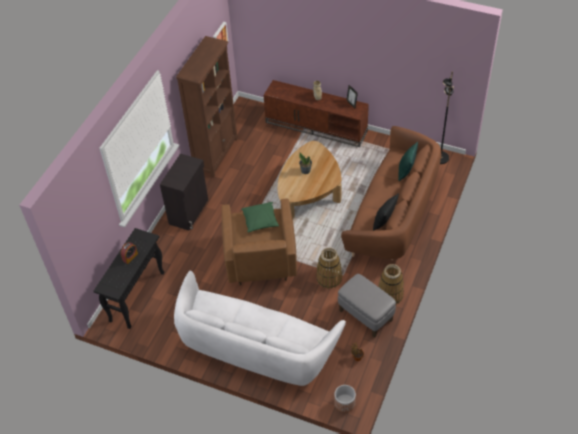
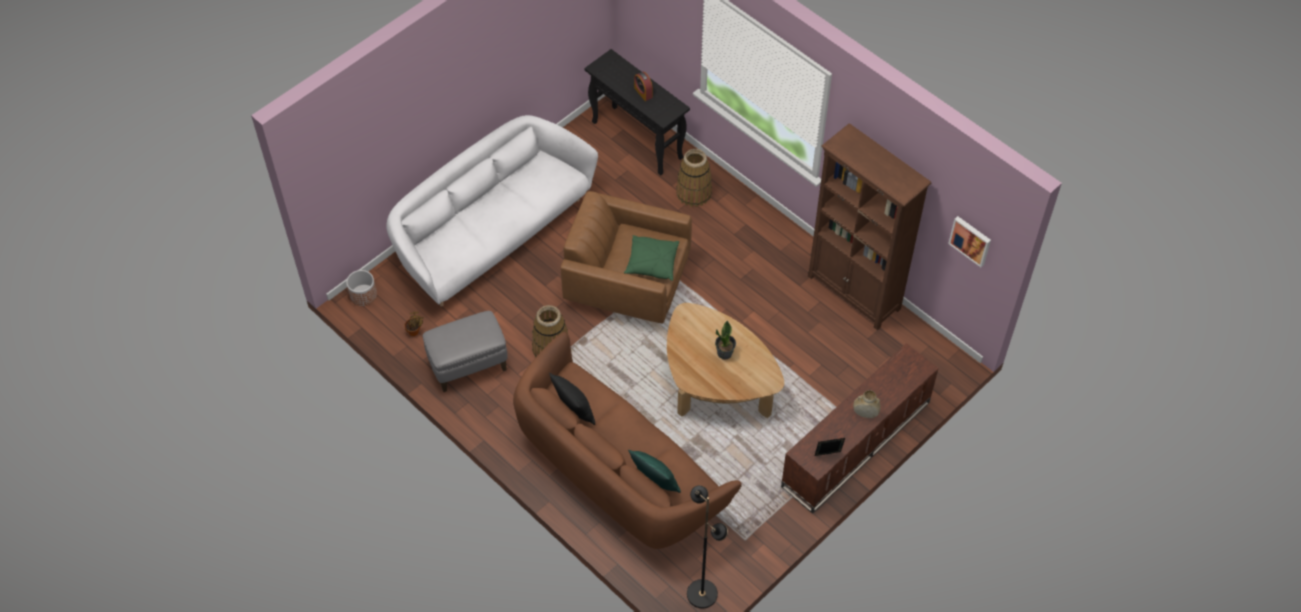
camera: 110 degrees right, 5 degrees up
(189, 211) = (754, 230): black cabinet -> none
(390, 294) = (484, 407): basket -> basket (694, 193)

